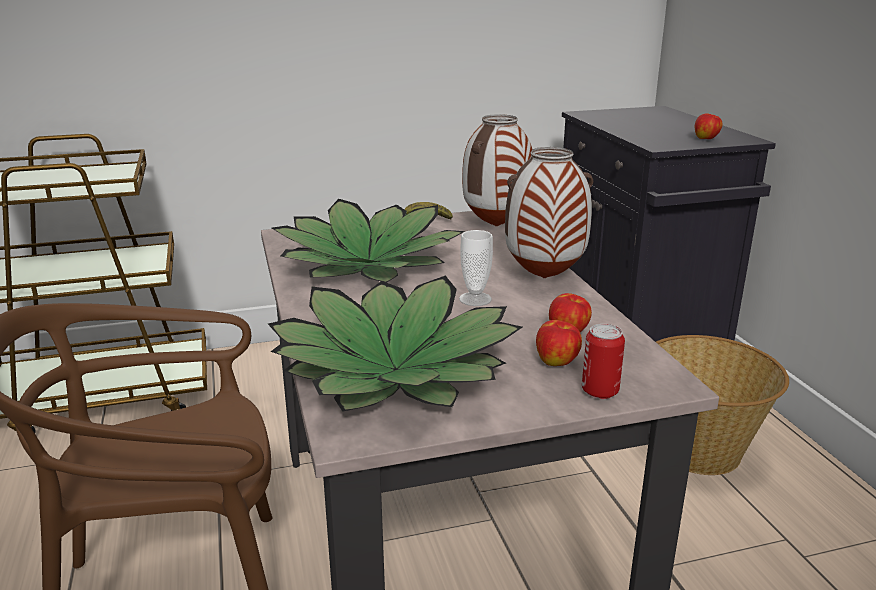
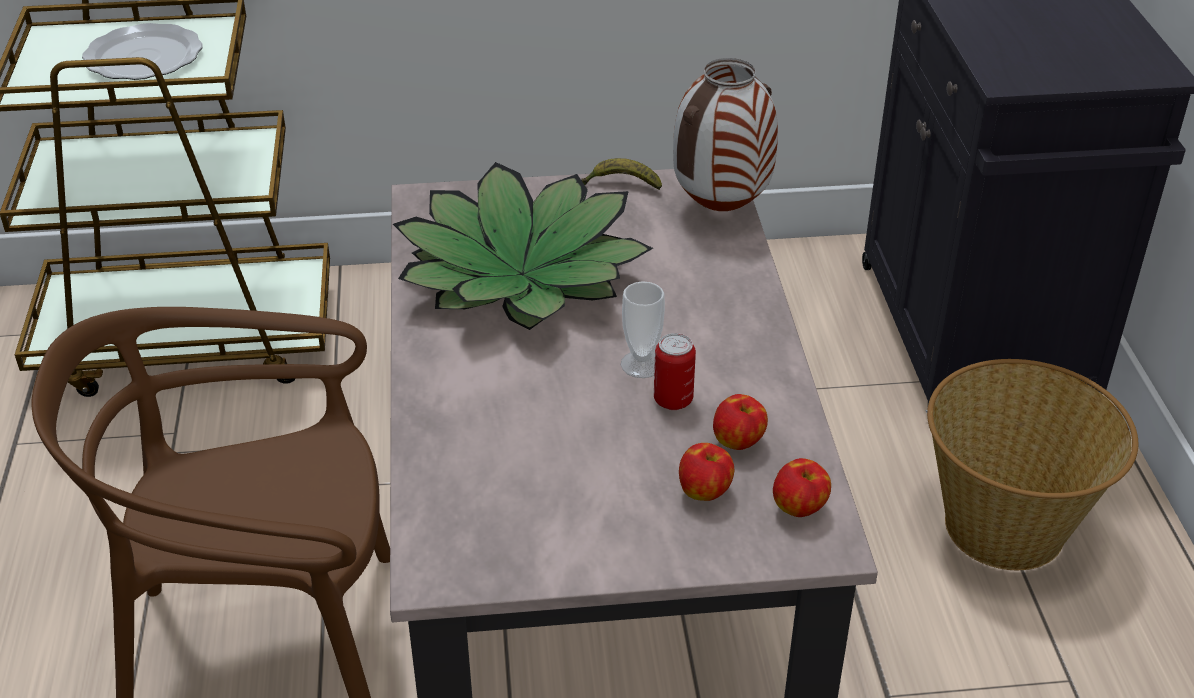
camera: 10 degrees right, 15 degrees up
(74, 180) = (145, 56): none -> plate
(395, 370) = (507, 481): potted plant -> none
(543, 278) = (746, 332): vase -> none
(600, 391) = (737, 546): can -> can (673, 400)
(706, 139) = (1094, 64): apple -> apple (799, 508)

